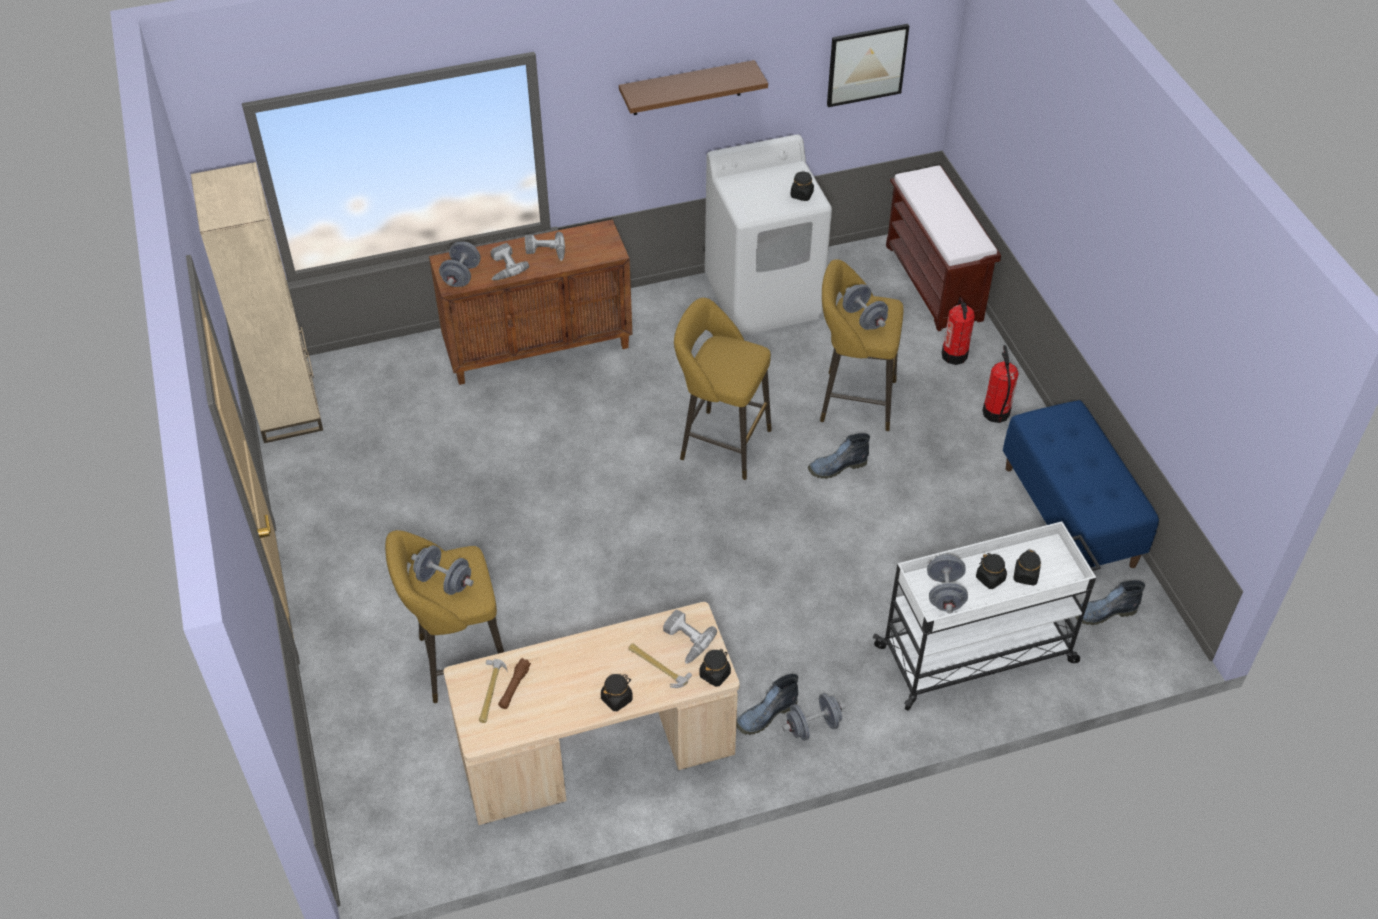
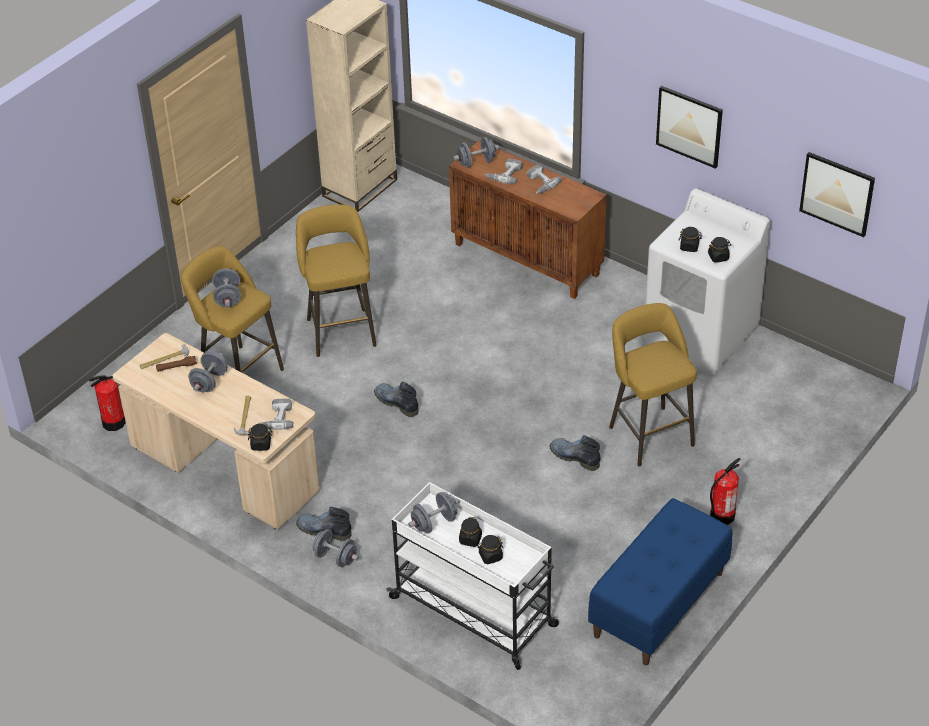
camera: 55 degrees right, 5 degrees down
(617, 699) = (205, 413): black jar -> black jar (689, 247)
(687, 88) = (689, 126): brown shelf -> picture
(720, 443) = (535, 388): yellow stool -> yellow stool (340, 329)
(863, 319) = (651, 359): grey dumbbell -> grey dumbbell (209, 382)
(934, 283) = (826, 416): brown bench -> none
(954, 355) = (758, 464): fire extinguisher -> fire extinguisher (114, 422)
(1103, 613) = (580, 665): boot -> boot (396, 402)

